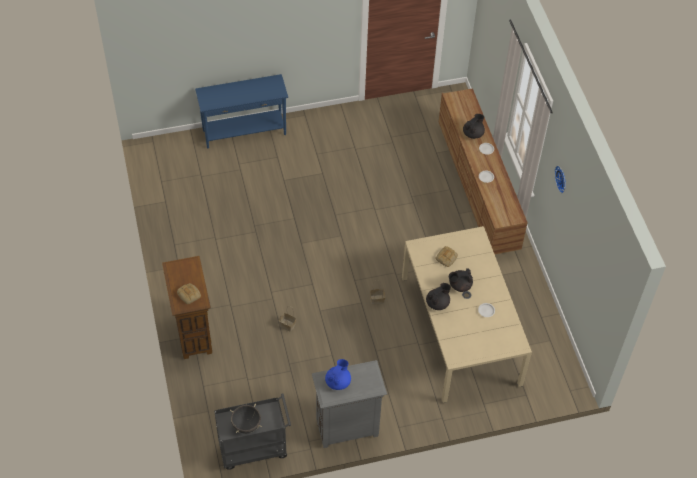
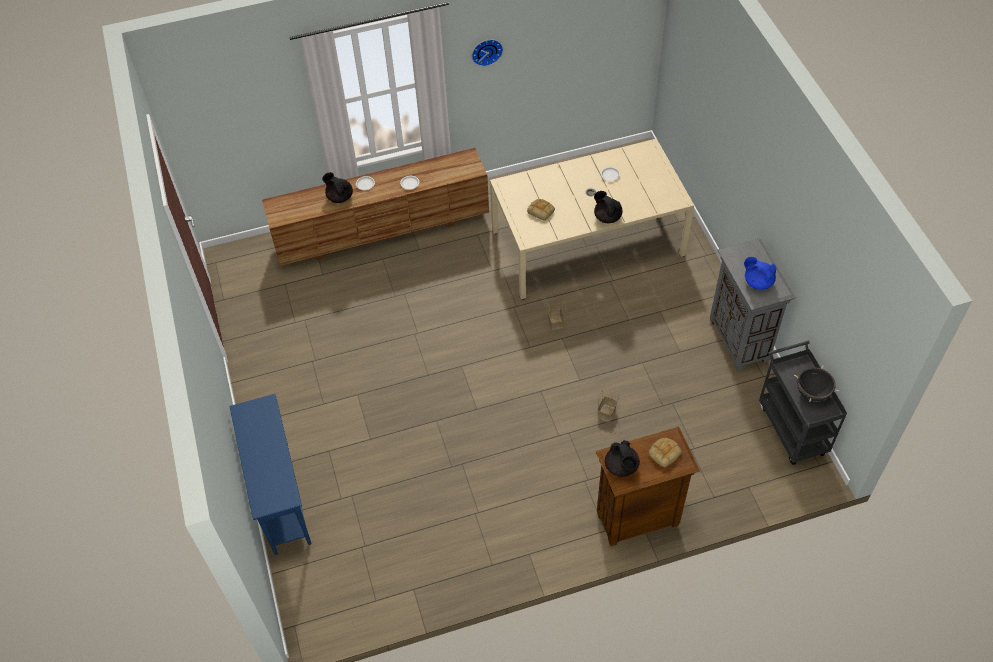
camera: 90 degrees left, 0 degrees up
(459, 285) = (579, 198): black teapot -> black teapot (621, 467)

